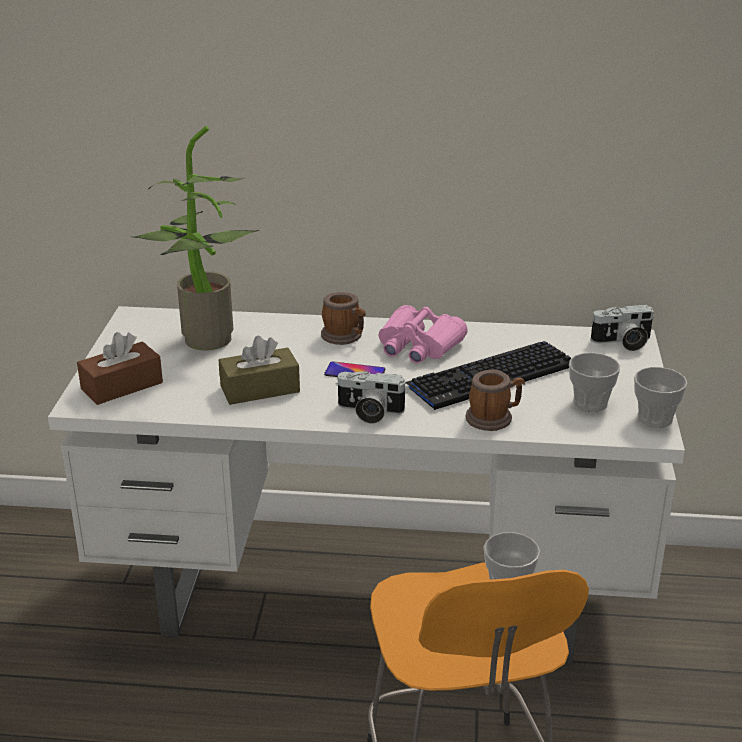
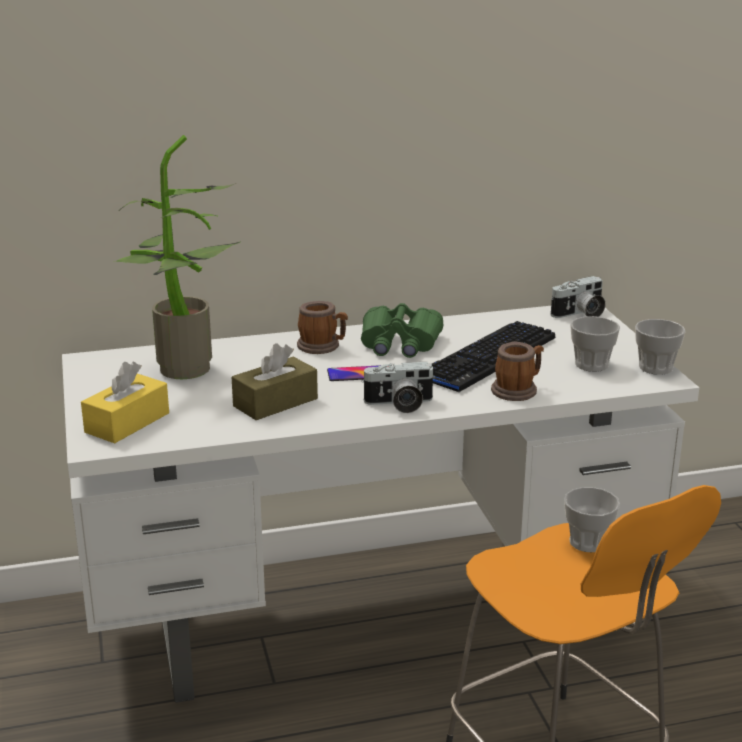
camera: 20 degrees left, 5 degrees down
(122, 386) = (127, 423): brown tissue box -> yellow tissue box
(418, 346) = (399, 343): pink binoculars -> green binoculars

